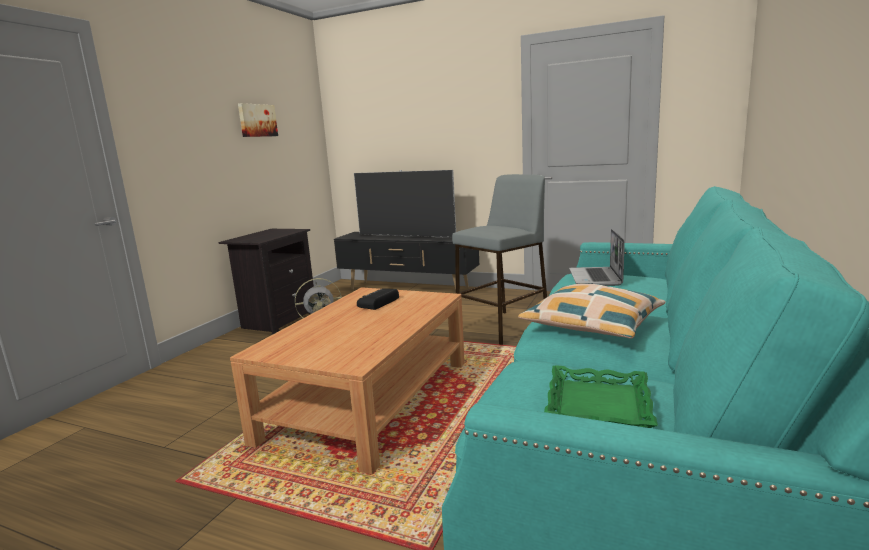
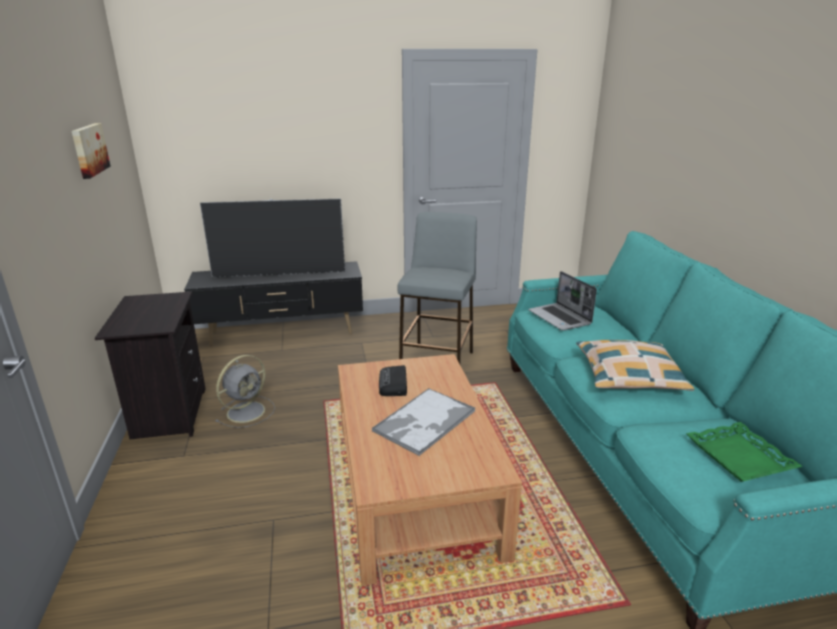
camera: 35 degrees left, 10 degrees up
(359, 326) = (424, 422): none -> tray

